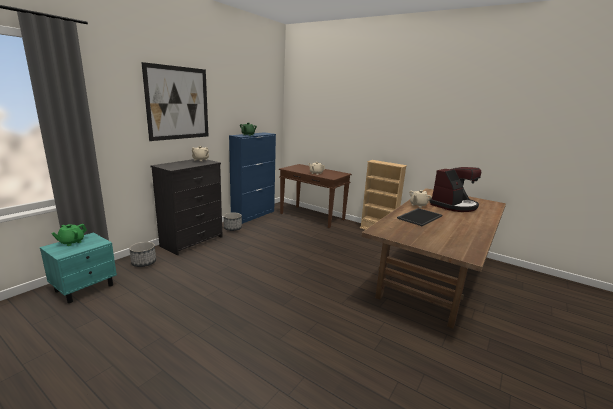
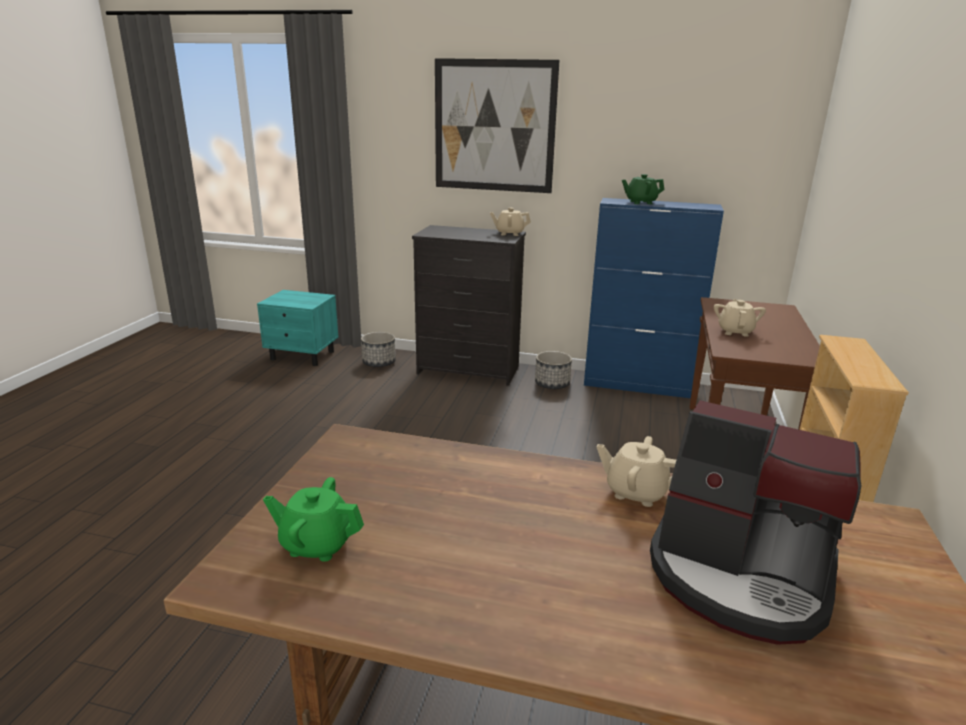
camera: 70 degrees right, 5 degrees up
(71, 242) = (301, 295): green teapot -> green teapot (317, 544)
(419, 217) = (511, 495): tray -> none

